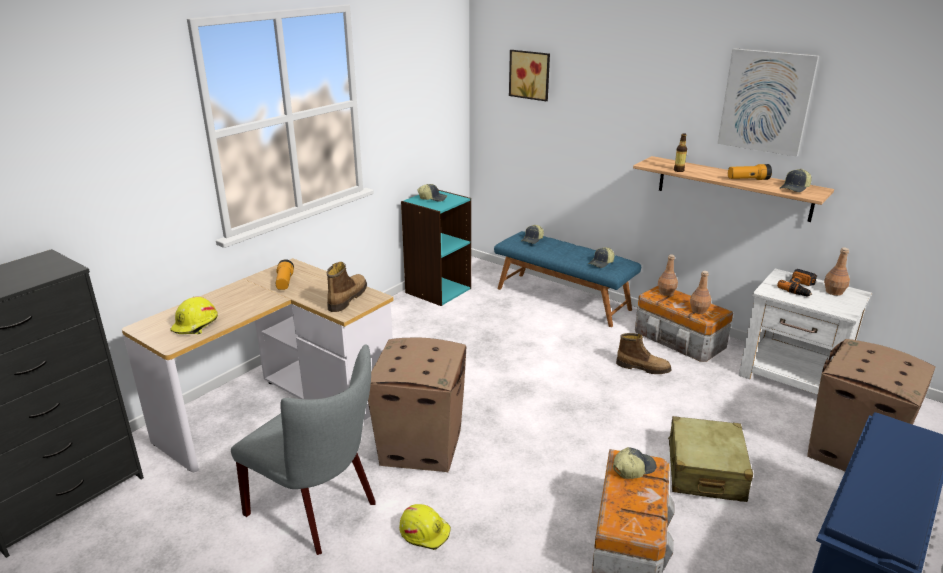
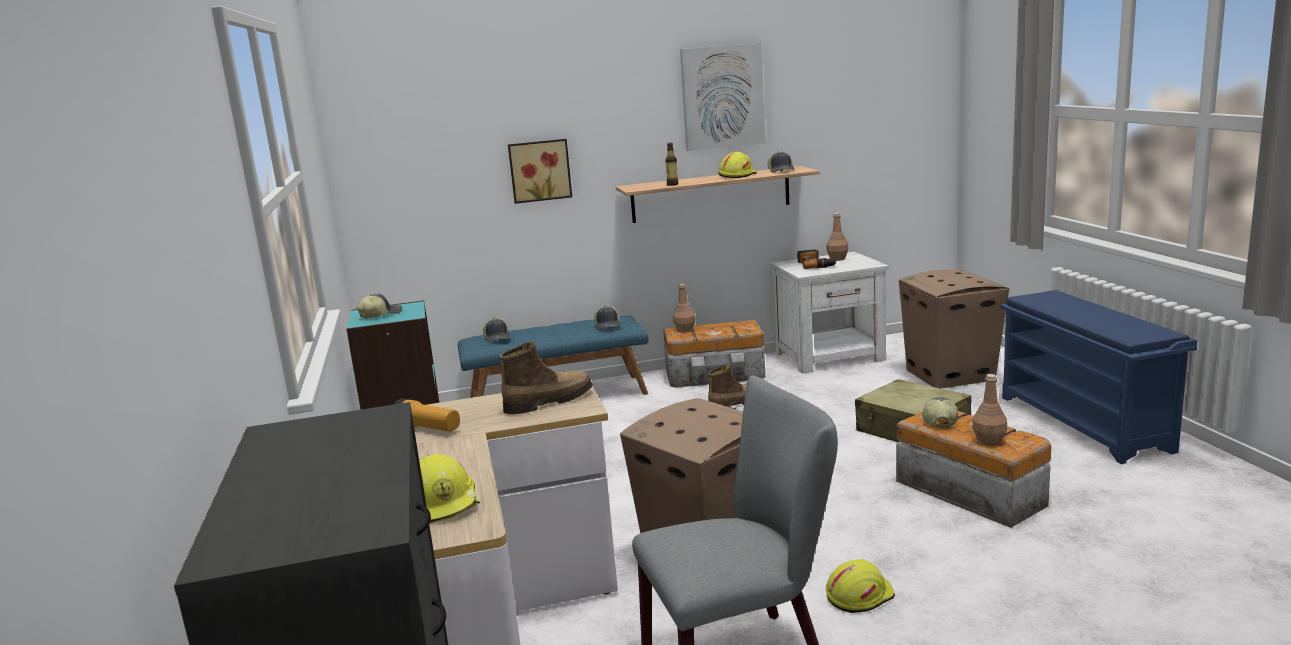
camera: 50 degrees left, 10 degrees down
(346, 298) = (548, 402): boot -> boot turned 90 degrees clockwise
(530, 74) = (430, 127): picture -> picture (539, 170)
(698, 310) = (735, 329): brown bottle -> brown bottle (988, 441)
(748, 179) = (736, 175): flashlight -> yellow hard hat

